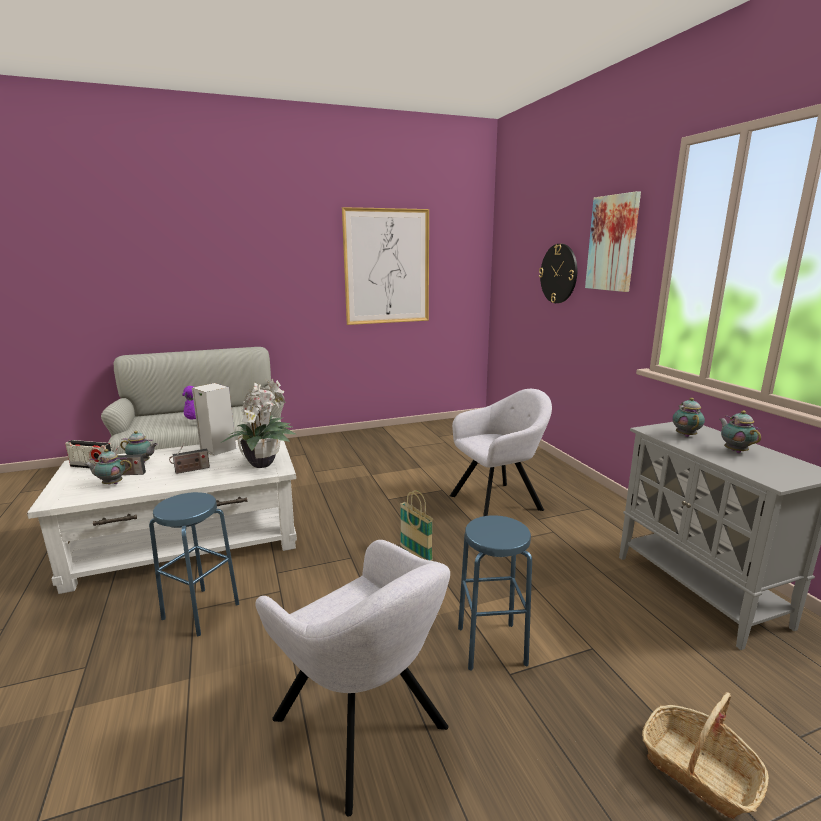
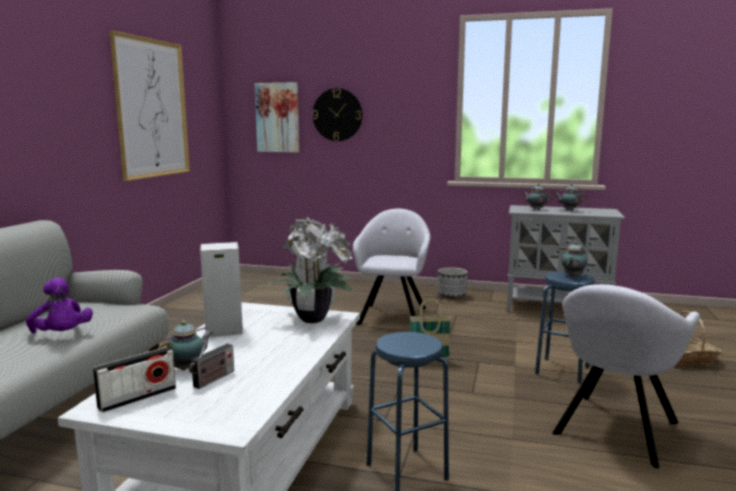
camera: 55 degrees left, 5 degrees down
(111, 484) = (233, 389): teapot -> teapot (572, 275)
(190, 470) = (268, 348): radio -> none
(364, 728) = (614, 430): grey armchair -> grey armchair turned 135 degrees clockwise
(607, 511) = (452, 295): none -> planter
(613, 243) = (402, 88): picture -> picture (277, 117)

